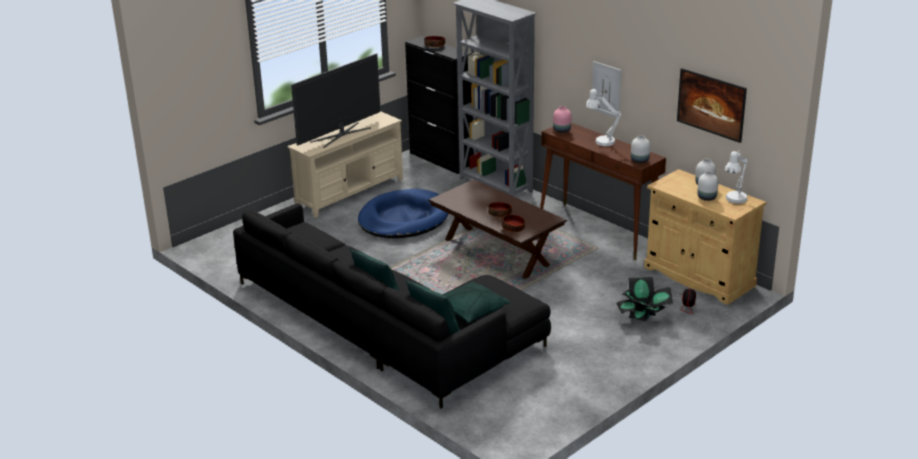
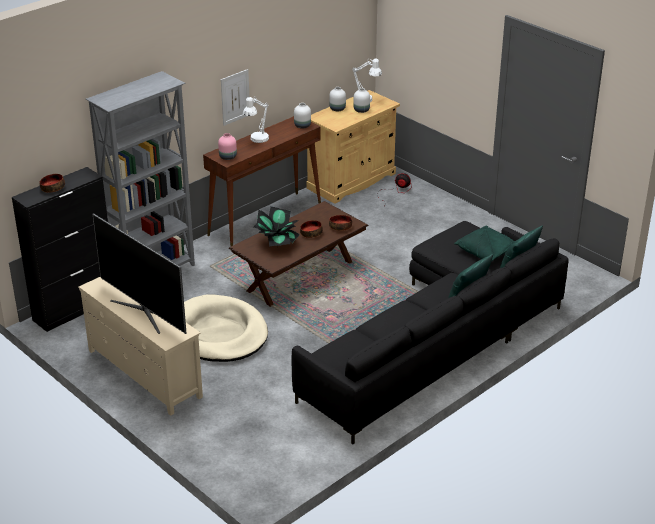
camera: 90 degrees left, 5 degrees up
(403, 219) = (218, 333): blue dog bed -> beige dog bed
(643, 317) = (415, 210): potted plant -> potted plant (277, 242)
(710, 118) = (323, 56): picture -> none

